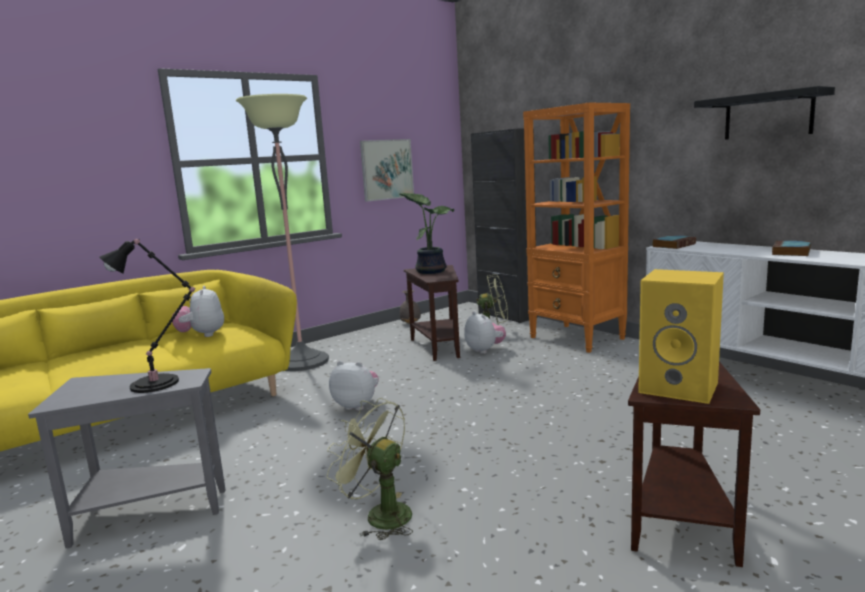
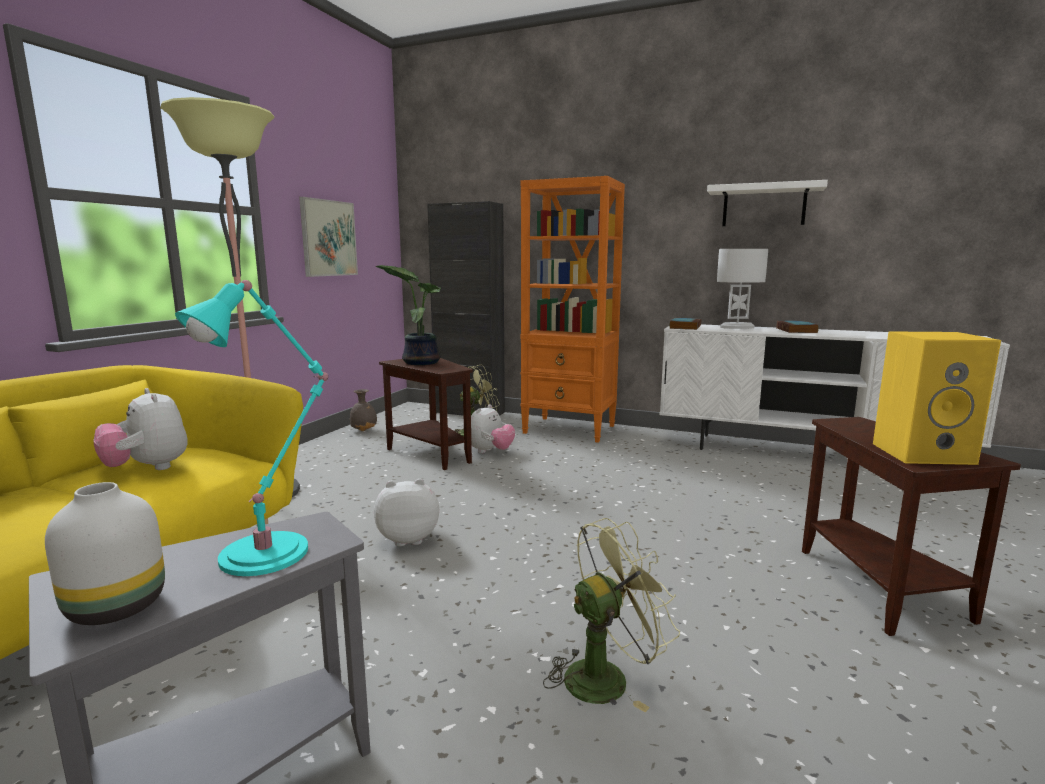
camera: 30 degrees left, 0 degrees up
(80, 395) = (118, 606): none -> white vase
(159, 383) = (271, 551): black table lamp -> turquoise table lamp
(379, 515) = (606, 676): green fan -> green fan turned 150 degrees clockwise
(485, 350) = (490, 451): plush toy -> plush toy turned 90 degrees clockwise
(730, 247) = (737, 327): none -> white table lamp
(768, 115) = (764, 206): black shelf -> white shelf

